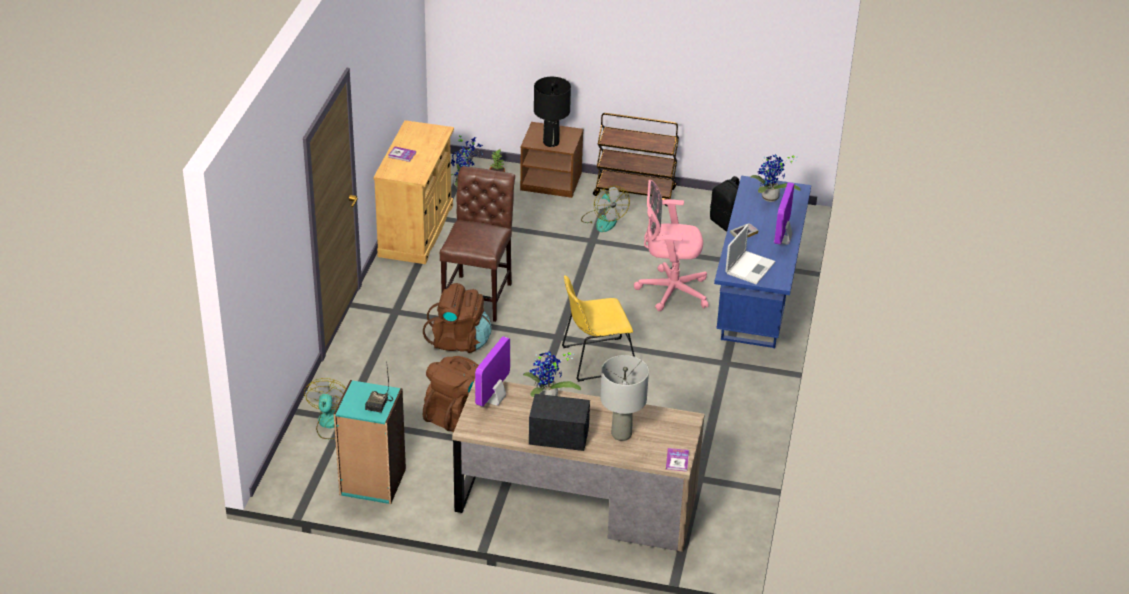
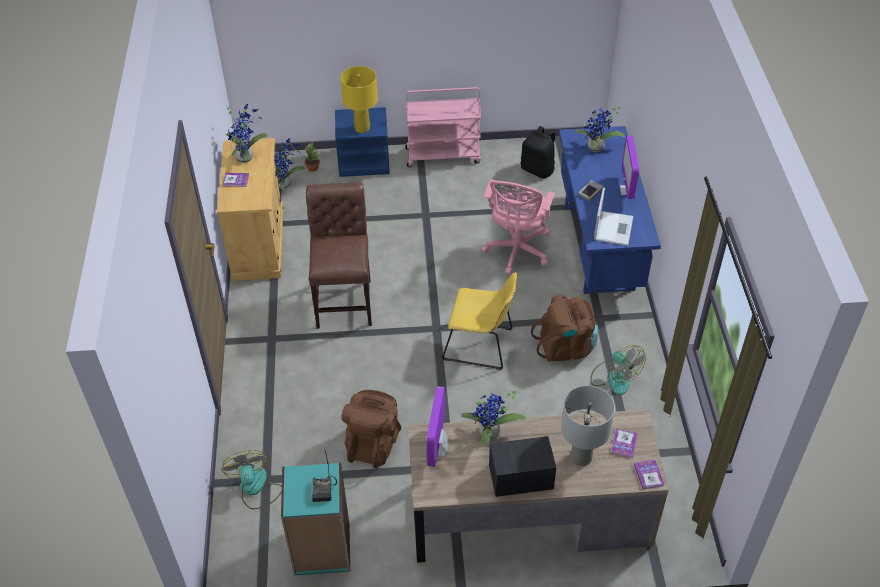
camera: 15 degrees left, 10 degrees up
(420, 137) = (246, 157): none -> potted plant
(459, 341) = (345, 357): brown backpack -> brown backpack (565, 347)
(551, 142) = (362, 128): black table lamp -> yellow table lamp
(552, 181) = (364, 161): brown nightstand -> blue nightstand
(595, 360) = (481, 345): yellow chair -> yellow chair turned 135 degrees counterclockwise
(603, 220) = (427, 191): fan -> fan (614, 377)
(635, 192) = (443, 155): brown cart -> pink cart
(667, 433) = (624, 444): none -> book
(669, 290) = (516, 252): pink office chair -> pink office chair turned 60 degrees counterclockwise

